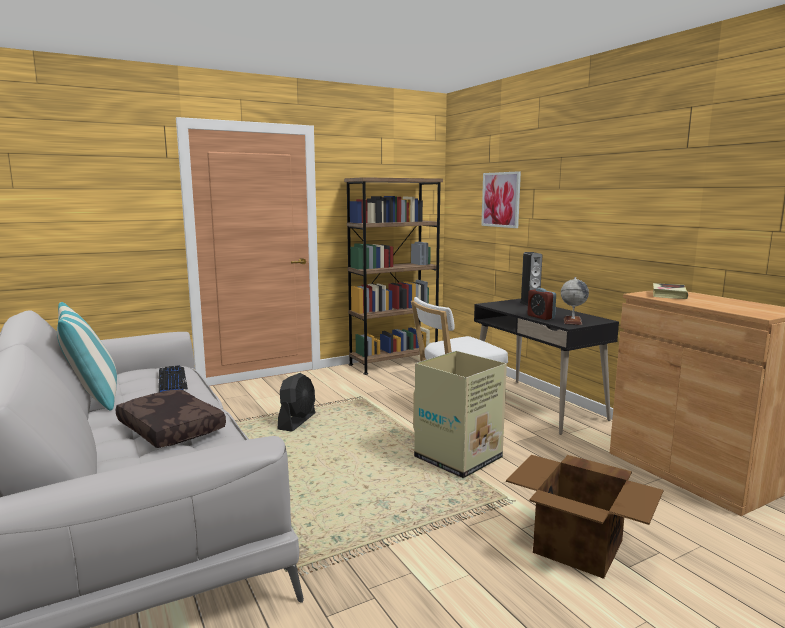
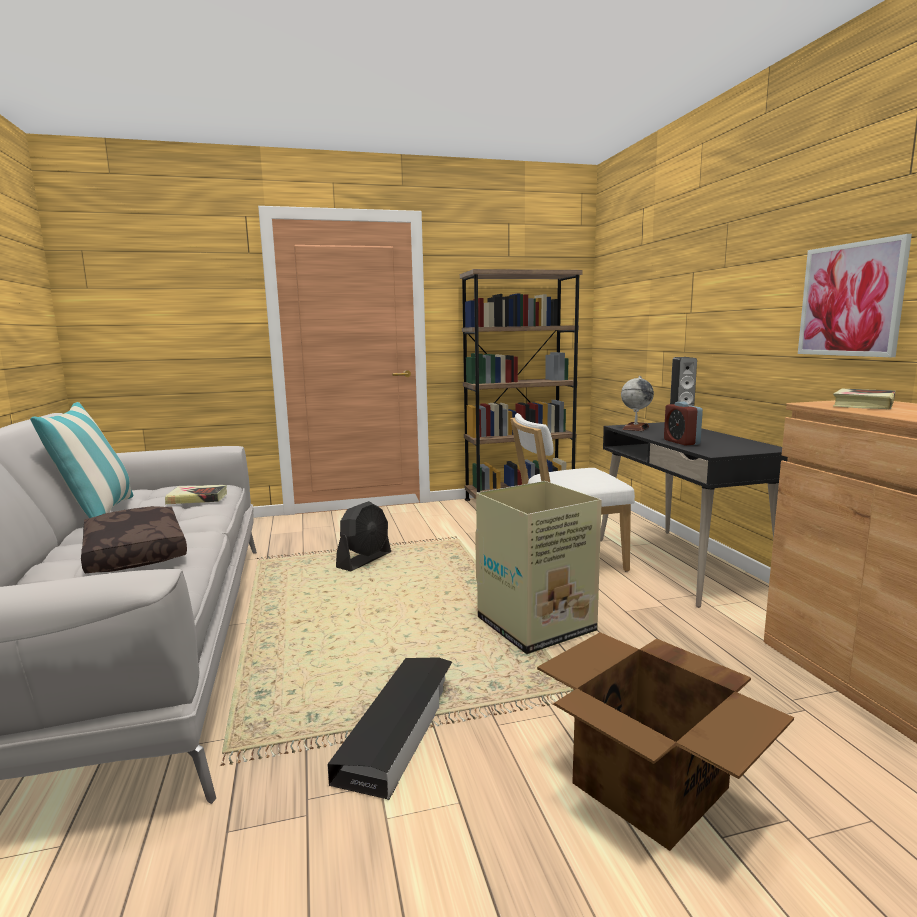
camera: 15 degrees right, 0 degrees up
(172, 380) = (197, 498): keyboard -> book
(403, 537) = (399, 728): none -> black storage box
(501, 199) = (654, 292): picture -> picture (850, 300)
(572, 321) = (724, 448): globe -> globe (635, 428)

